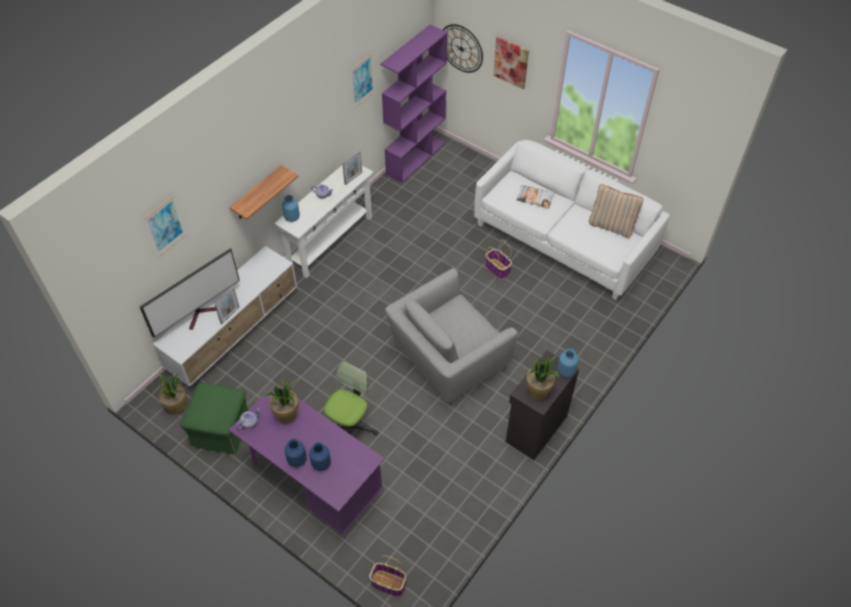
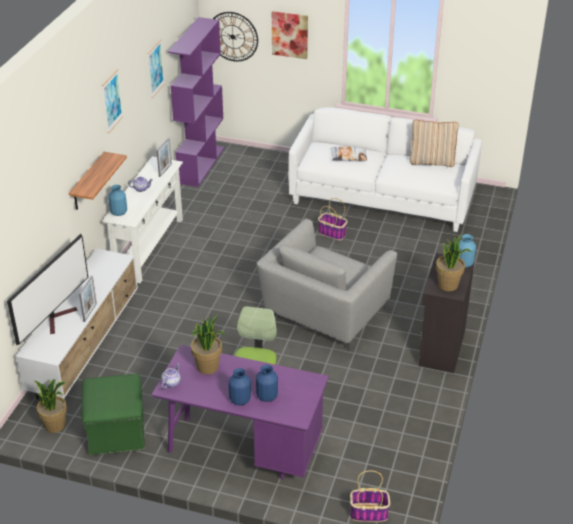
camera: 20 degrees left, 15 degrees down
(165, 226) = (23, 204): picture -> picture (112, 101)

